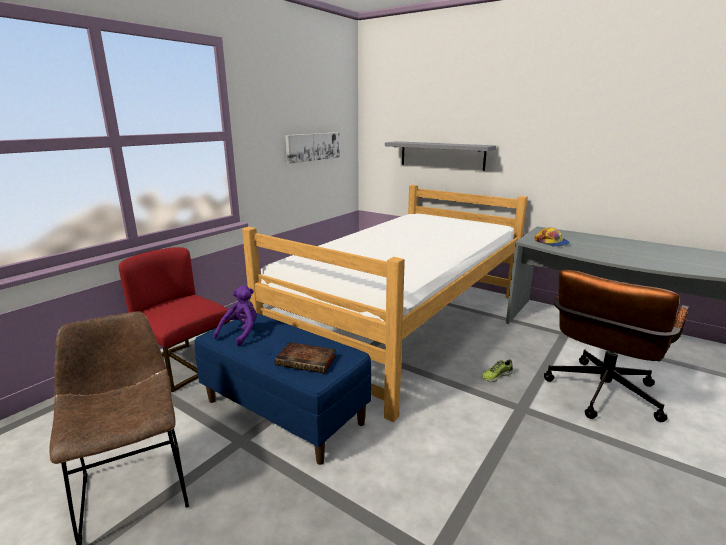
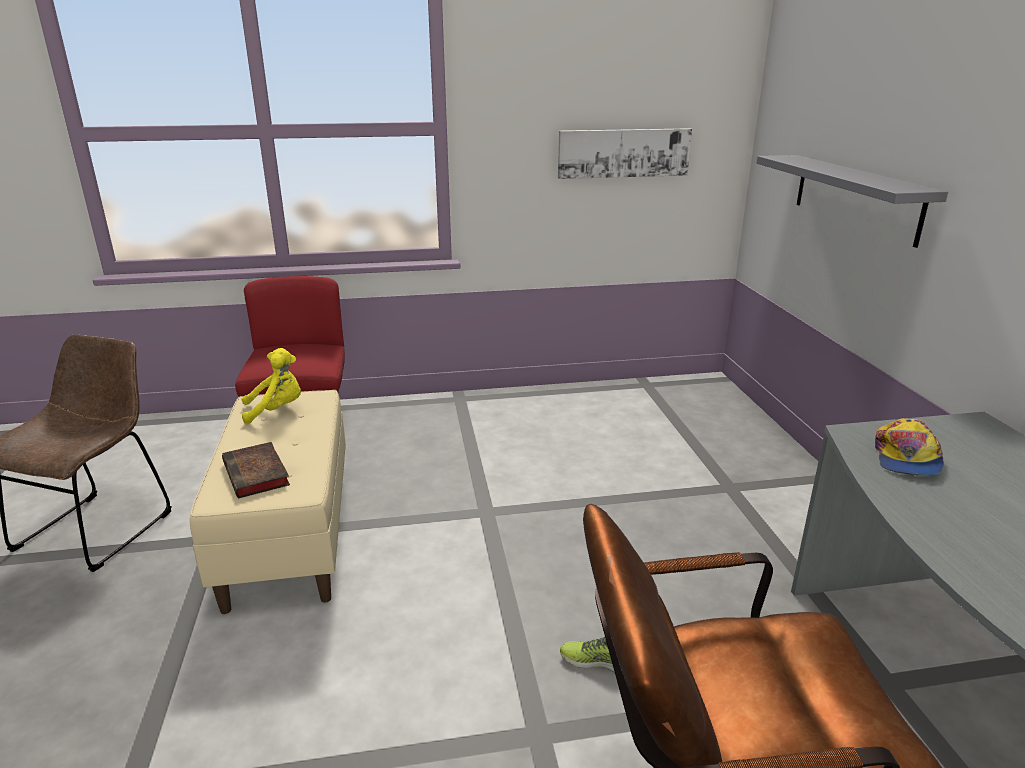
camera: 45 degrees right, 5 degrees up
(241, 333) = (276, 410): purple plush toy -> yellow plush toy
(285, 411) = (290, 534): blue bench -> beige bench
(404, 324) = (609, 502): bed -> none

